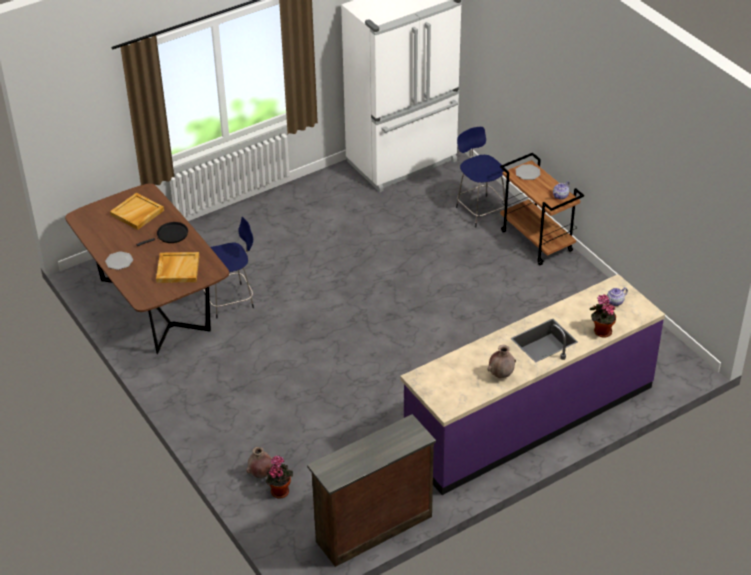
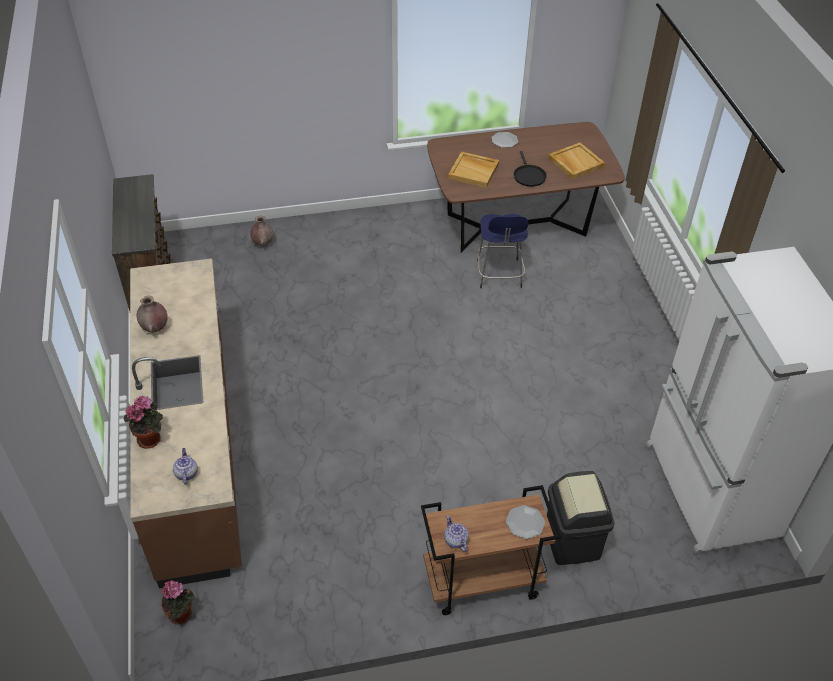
camera: 110 degrees right, 5 degrees up
(279, 490) = (237, 250): potted plant -> potted plant (182, 614)
(480, 210) = (572, 541): blue stool -> black trash can
(529, 418) = (196, 449): purple counter -> brown counter

